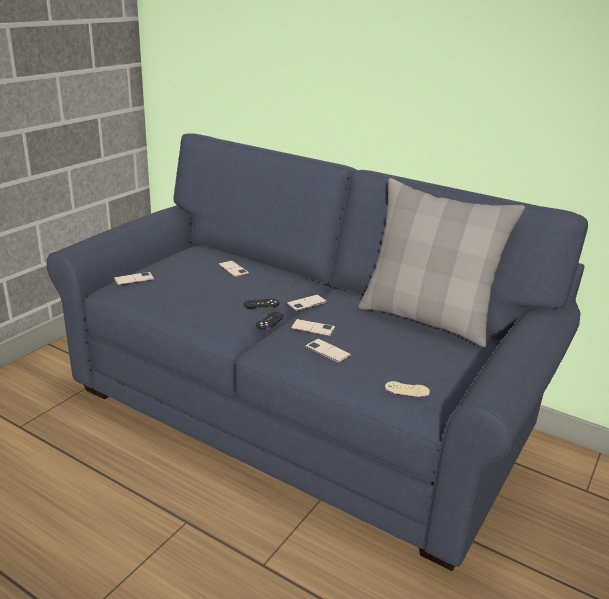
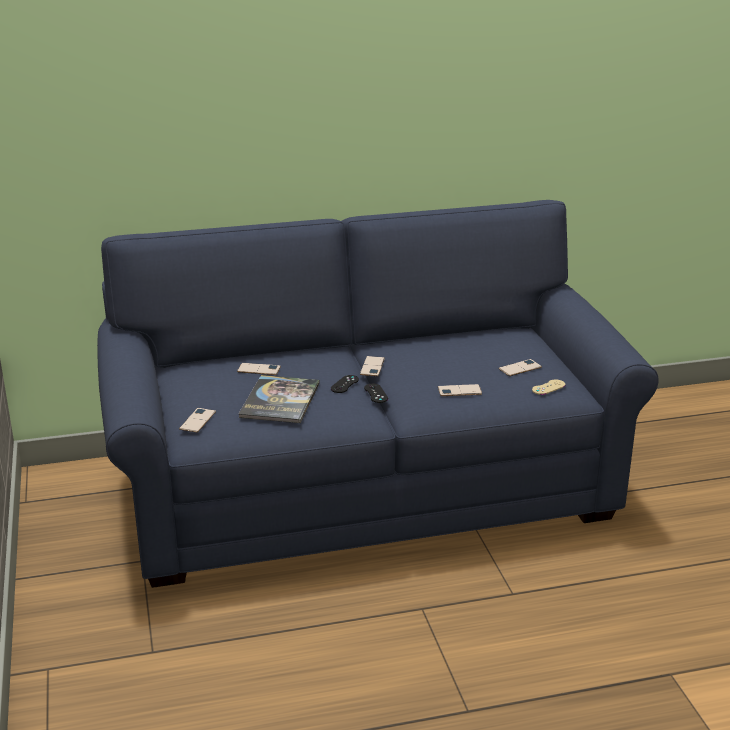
camera: 45 degrees left, 0 degrees up
(201, 292) = (280, 400): none -> book
(313, 328) = (417, 381): phone -> phone (520, 368)
(426, 319) = (470, 336): grey pillow -> none

